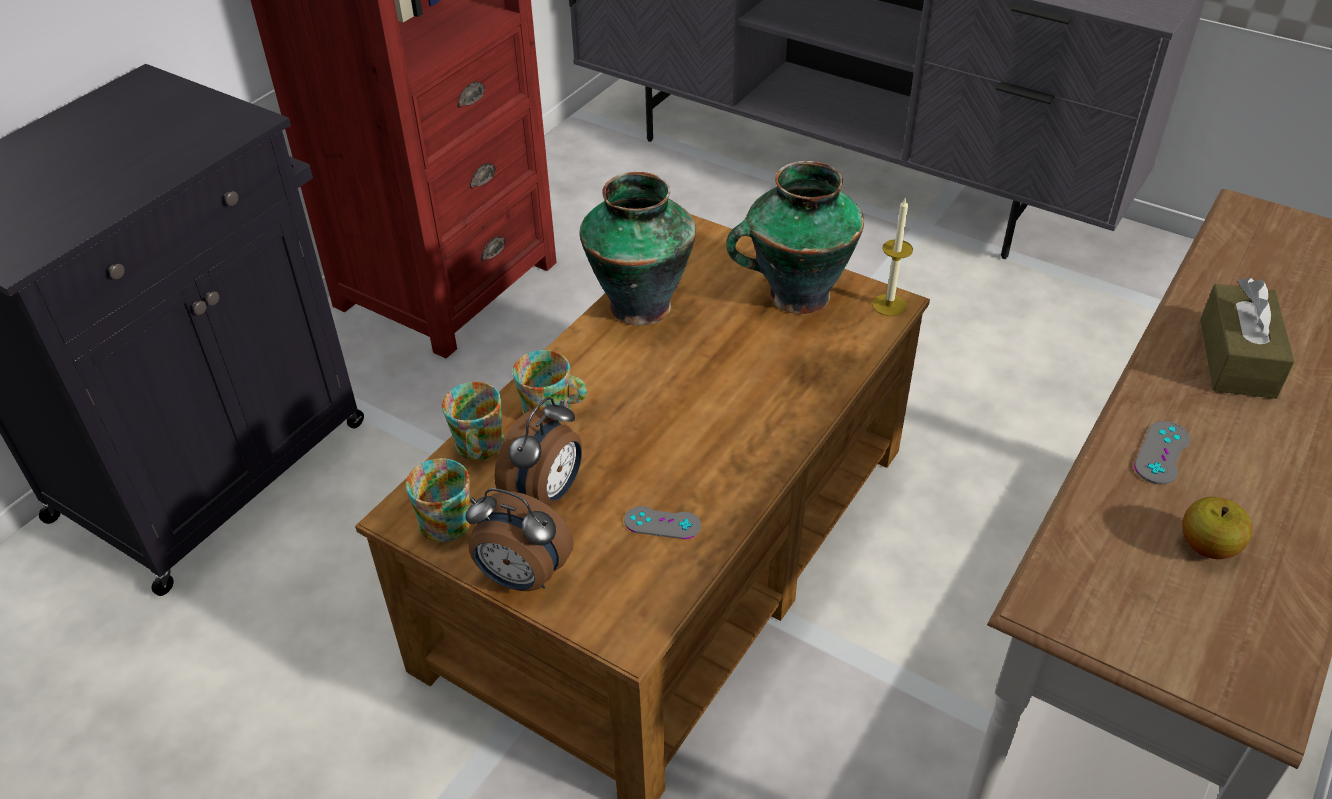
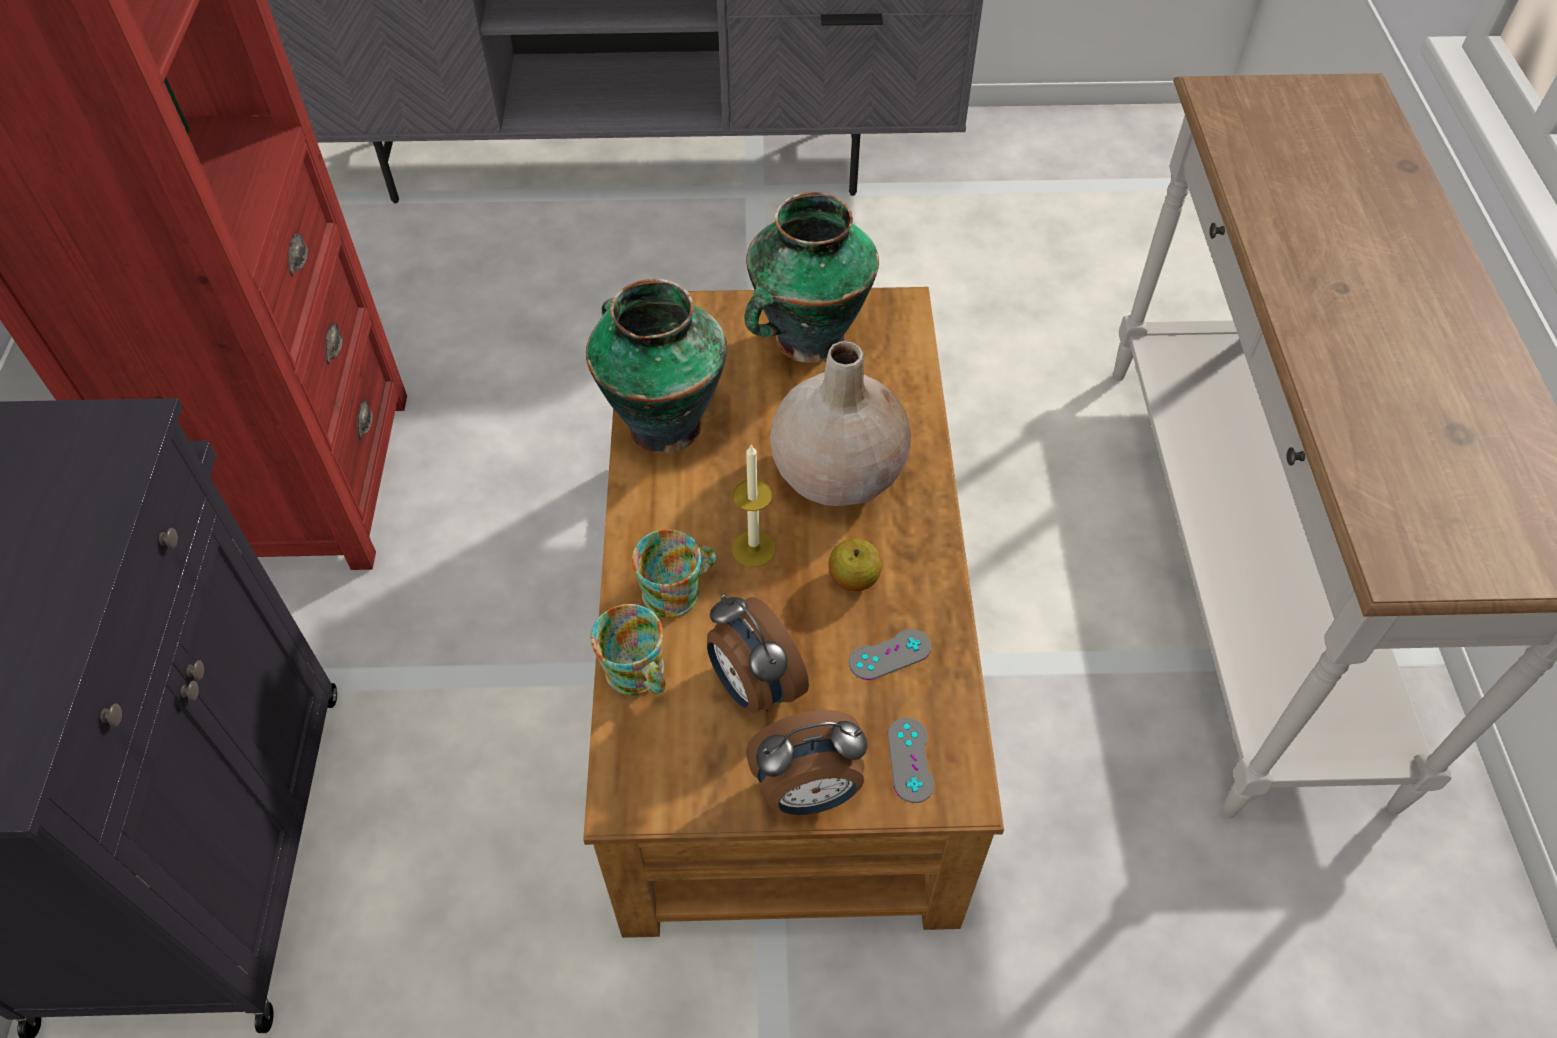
camera: 35 degrees left, 10 degrees up
(445, 516) = (673, 772): mug -> none
(546, 493) = (753, 687): alarm clock -> alarm clock turned 150 degrees clockwise
(737, 388) = (837, 471): none -> beige vase
(889, 305) = (900, 310): candle -> candle (754, 549)
(1162, 453) = (1354, 375): grey game controller -> grey game controller (910, 760)
(1207, 546) = (1455, 447): apple -> apple (854, 578)
(1237, 358) = (1329, 251): brown tissue box -> none

